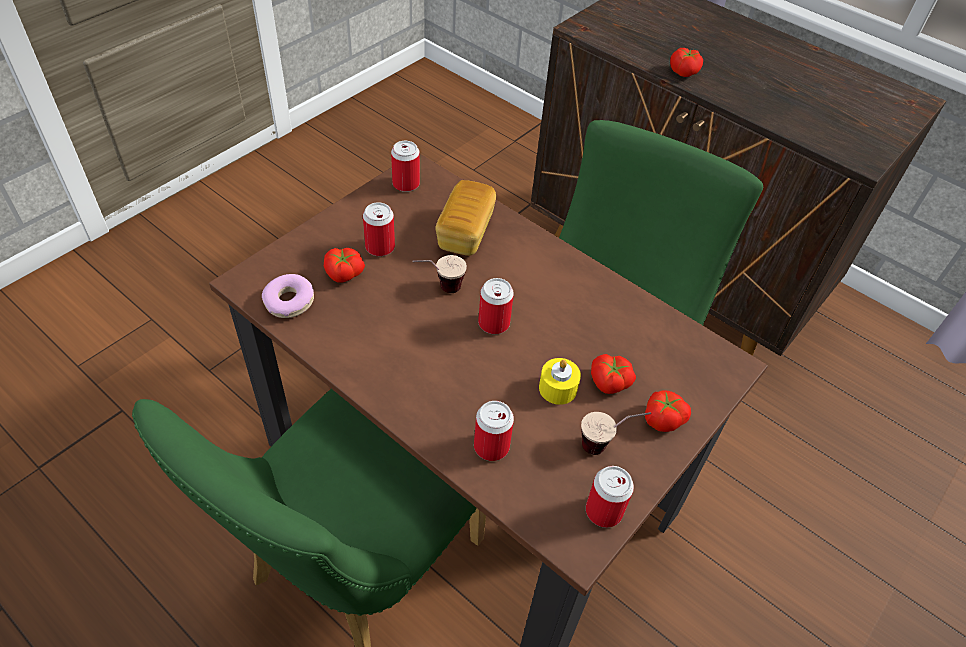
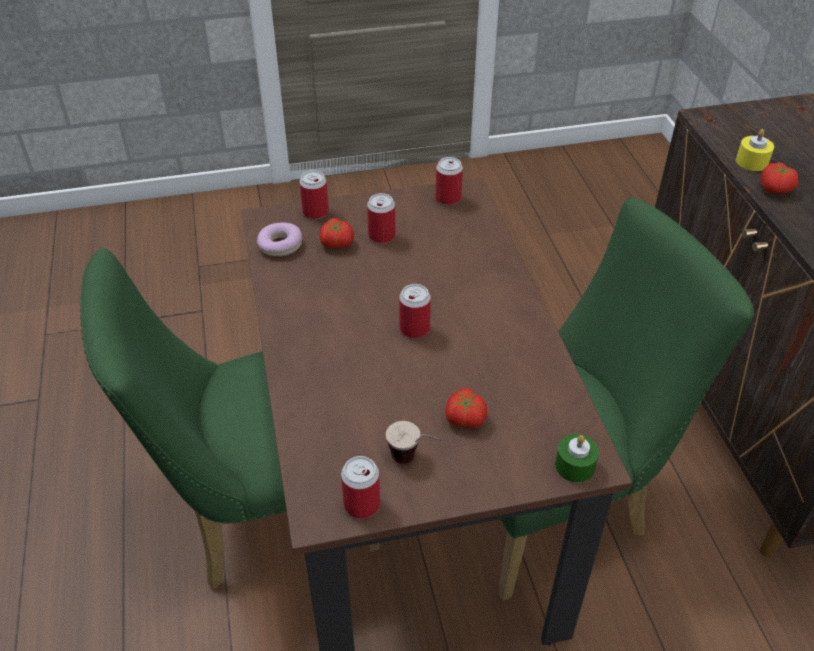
camera: 40 degrees right, 5 degrees down
(439, 289) = (396, 285): cup -> none
(465, 232) = (460, 253): bread -> none
(491, 446) = (323, 412): can -> can (315, 212)
(558, 388) = (417, 400): yellow candle -> yellow candle (751, 162)
(662, 418) = (482, 468): tomato -> none
(721, 375) = (575, 466): none -> green candle

